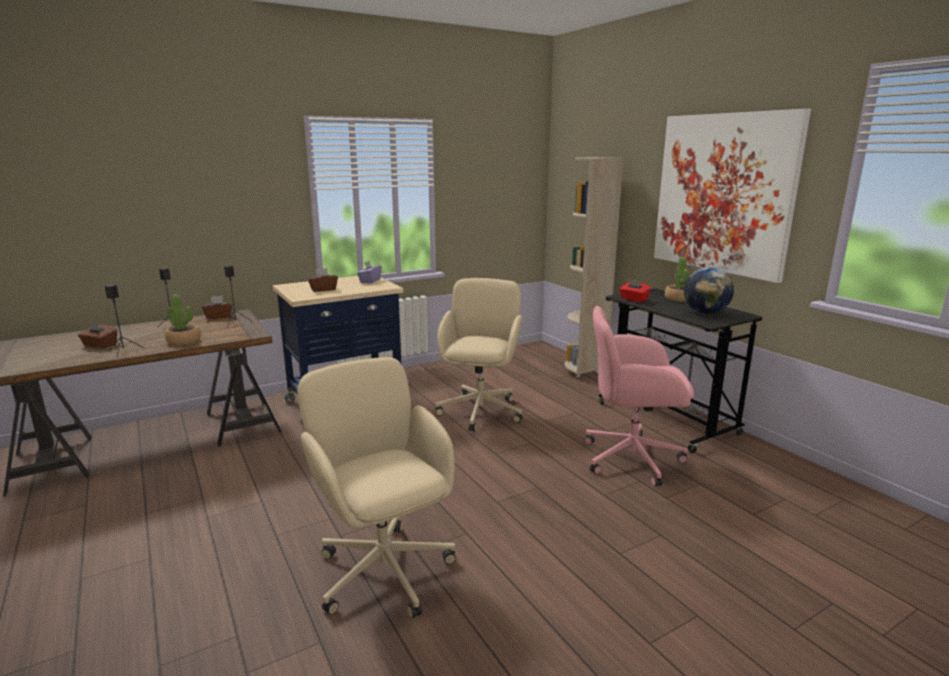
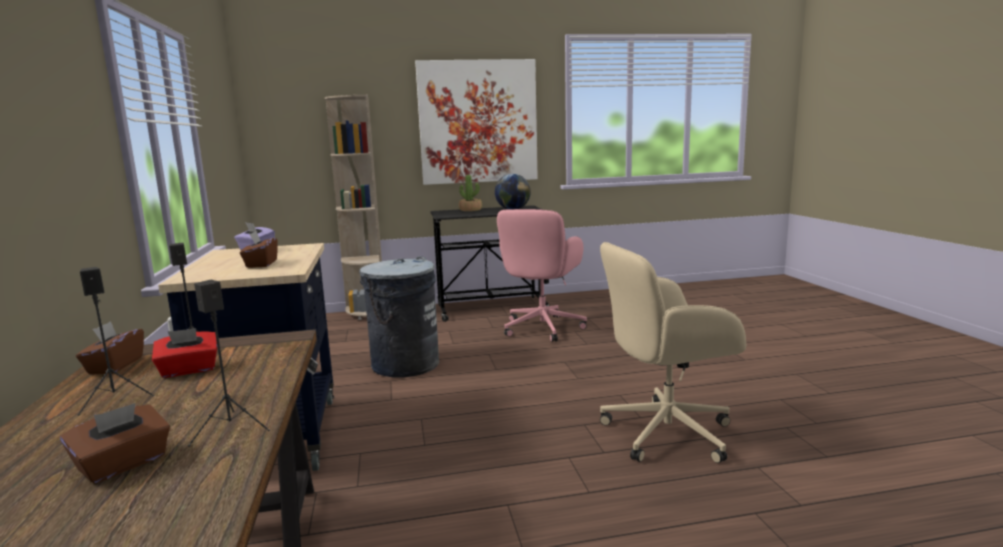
camera: 70 degrees left, 5 degrees down
(184, 341) = (244, 381): potted plant -> none
(480, 412) = (404, 364): beige office chair -> grey trash can
(634, 300) = (458, 215): red tissue box -> red tissue box (189, 370)

